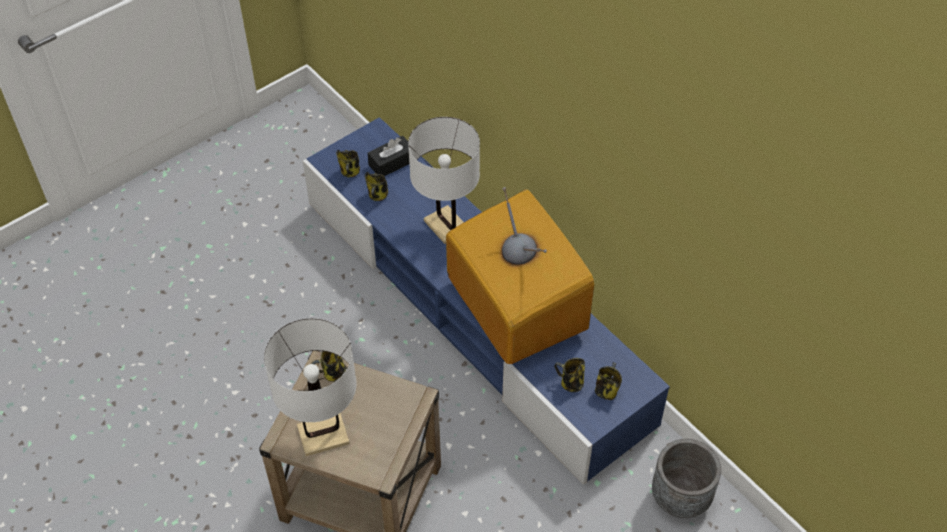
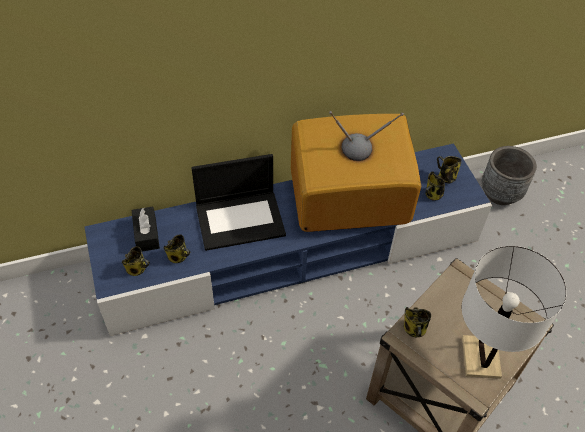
camera: 70 degrees left, 0 degrees up
(446, 225) = (241, 219): white table lamp -> laptop

